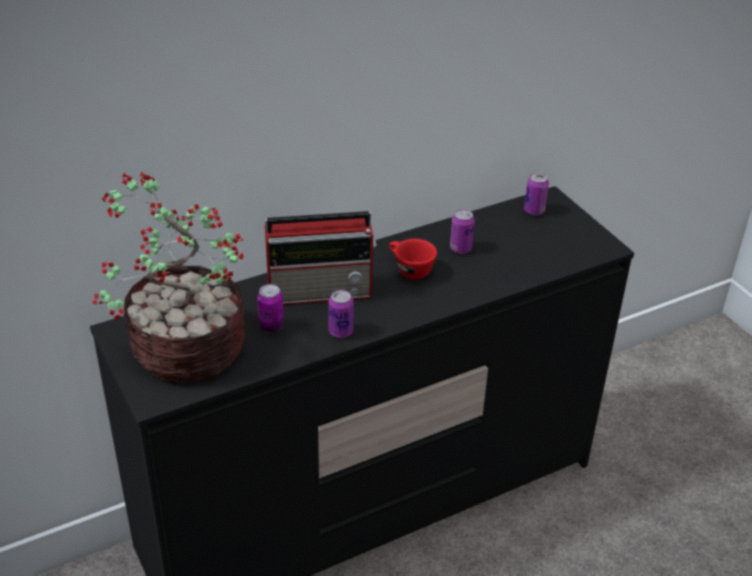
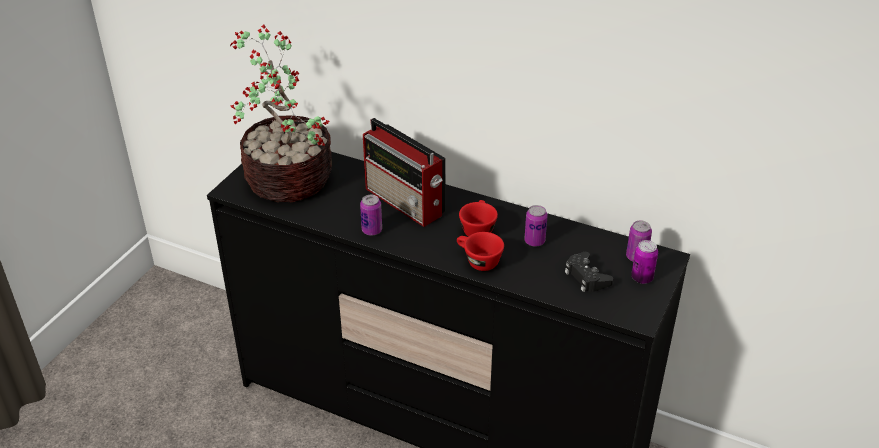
camera: 55 degrees right, 0 degrees up
(271, 327) = (345, 200): can -> can (642, 278)
(454, 291) = (478, 261): none -> red cup
(534, 246) = (586, 277): none -> black game controller

